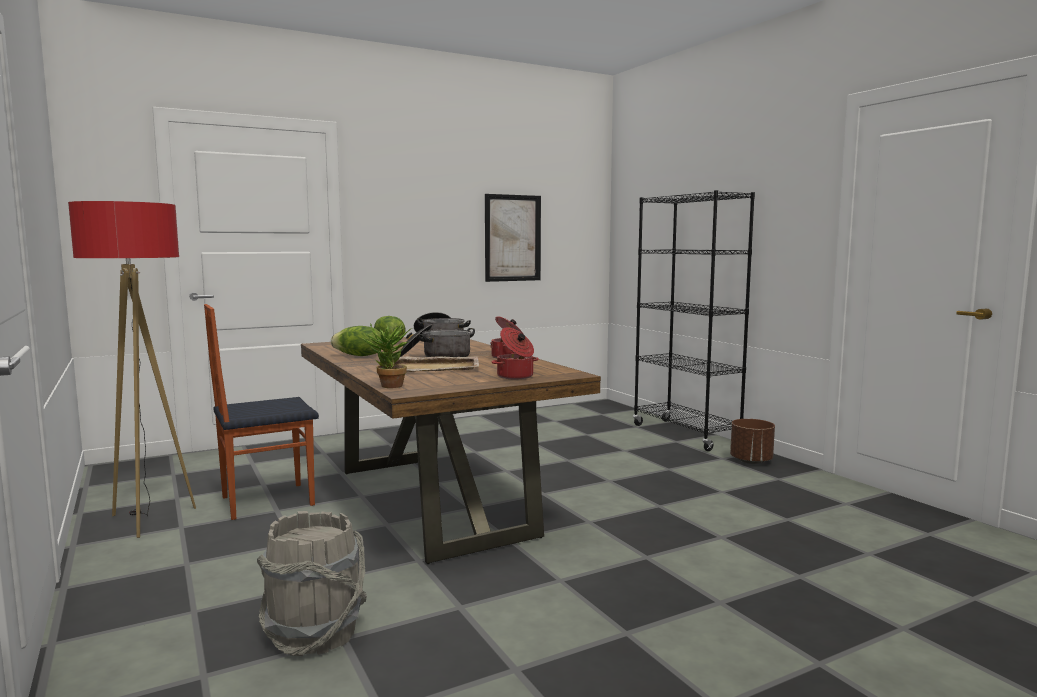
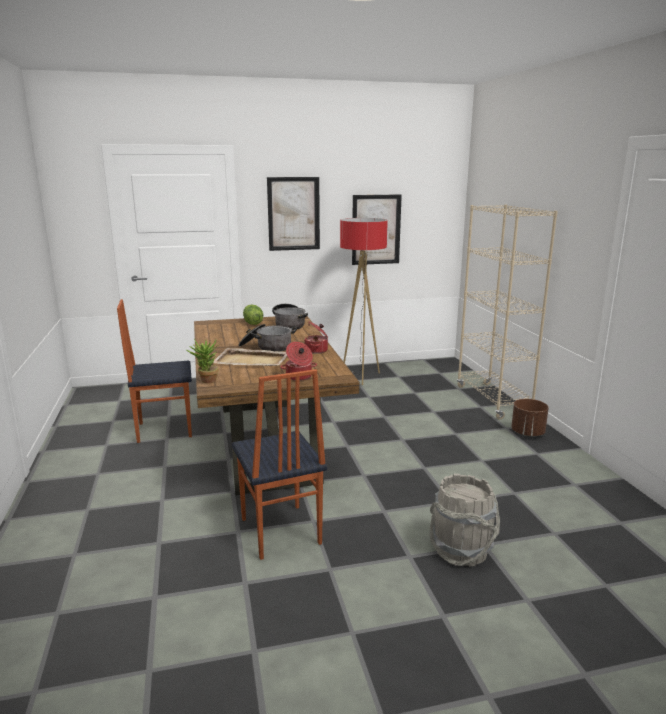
camera: 15 degrees right, 10 degrees up
(149, 520) = (91, 436): floor lamp -> floor lamp (361, 377)
(315, 634) = (145, 537): grey bucket -> grey bucket (461, 550)
(358, 356) = (218, 340): lettuce -> none
(413, 214) = (293, 214): none -> picture
(521, 599) = (279, 532): none -> chair
(685, 435) = (493, 401): black bookcase -> beige bookcase

